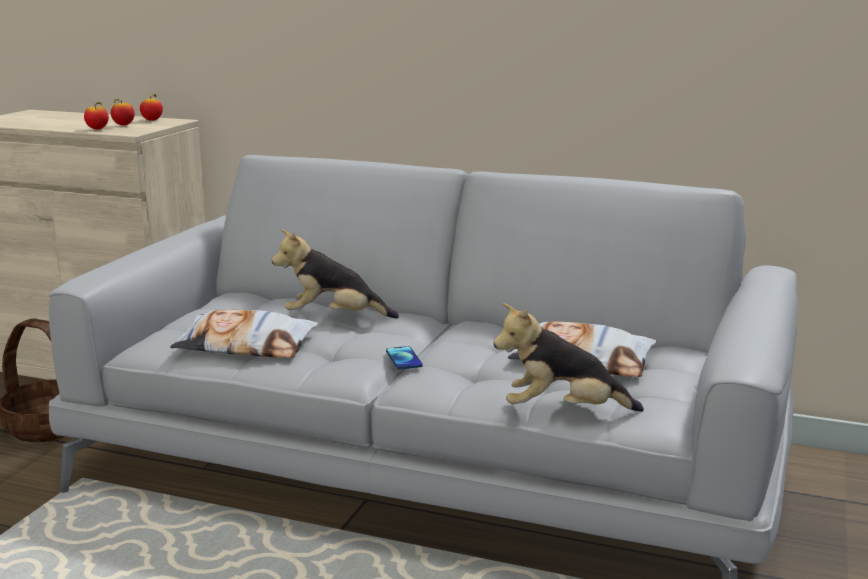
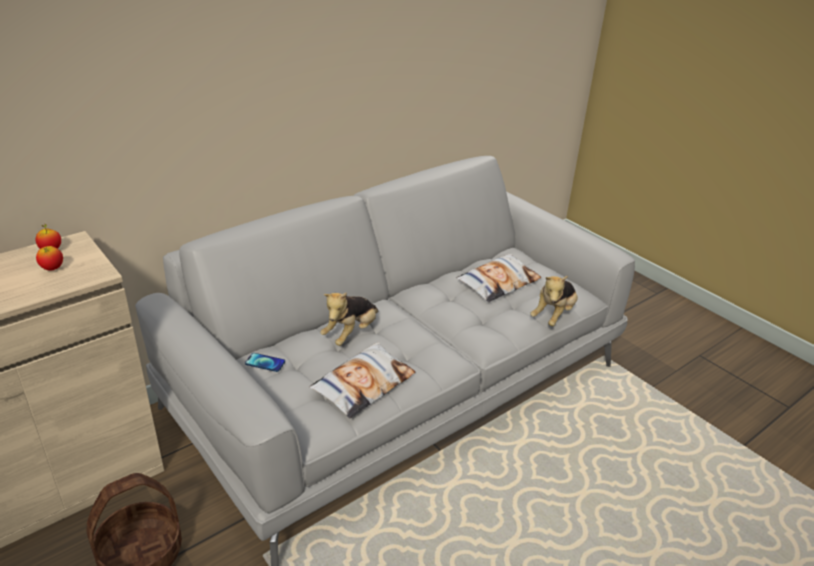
camera: 60 degrees left, 15 degrees up
(97, 129) = (51, 285): apple -> none
(403, 359) = (448, 334): phone -> phone (265, 363)

